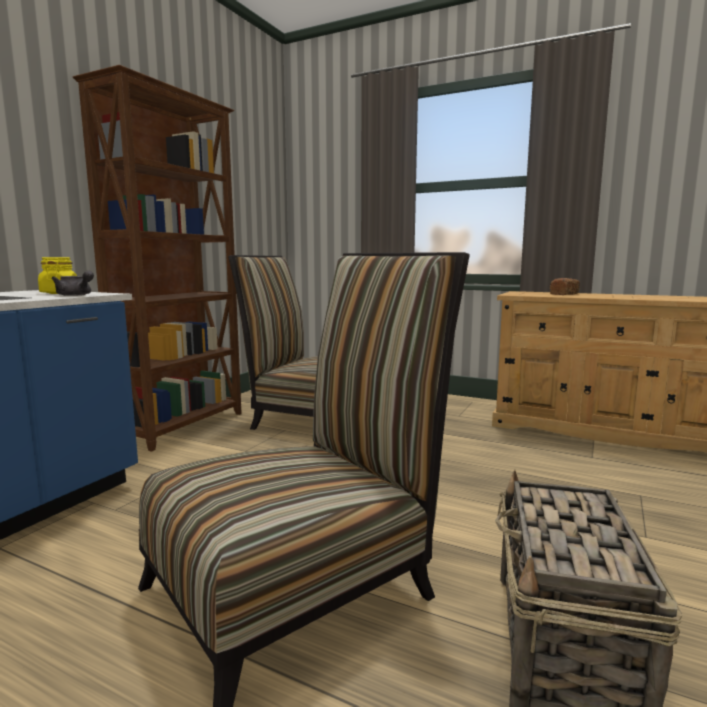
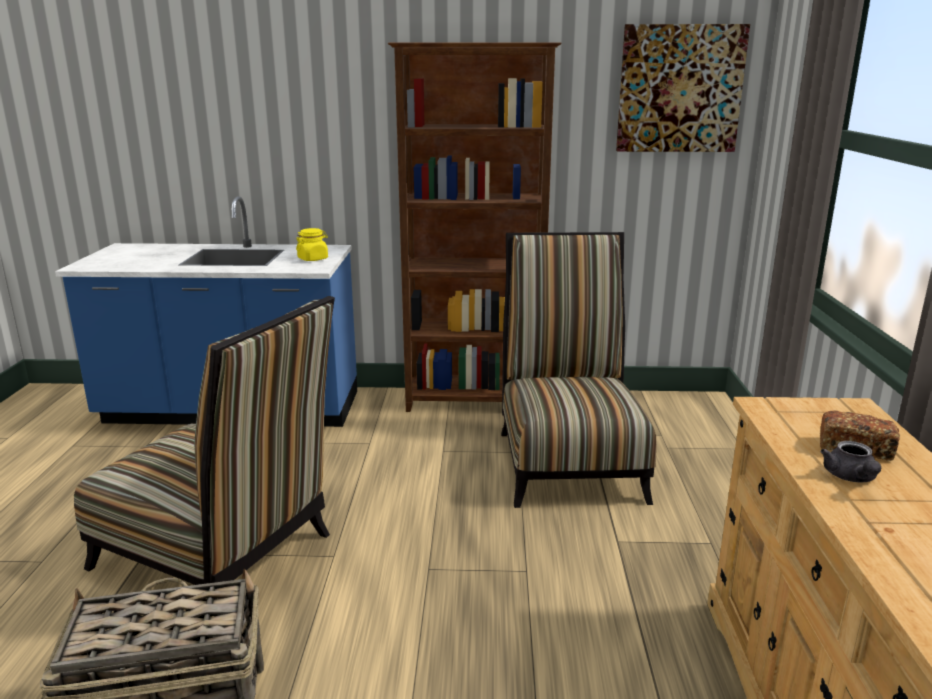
camera: 65 degrees right, 10 degrees up
(76, 295) = (293, 268): grey teapot -> grey teapot (851, 478)
(254, 168) = (679, 89): none -> picture

